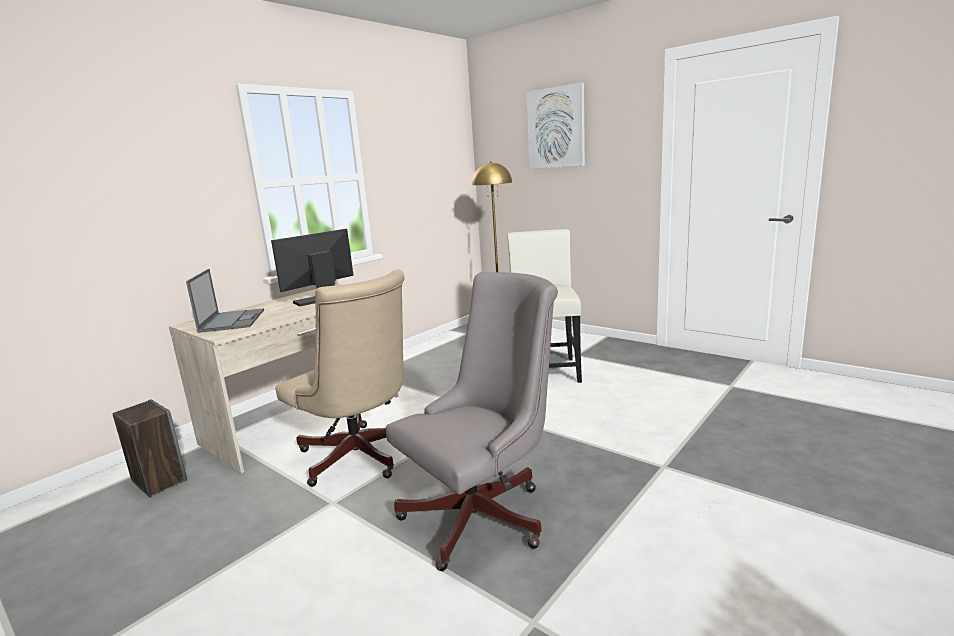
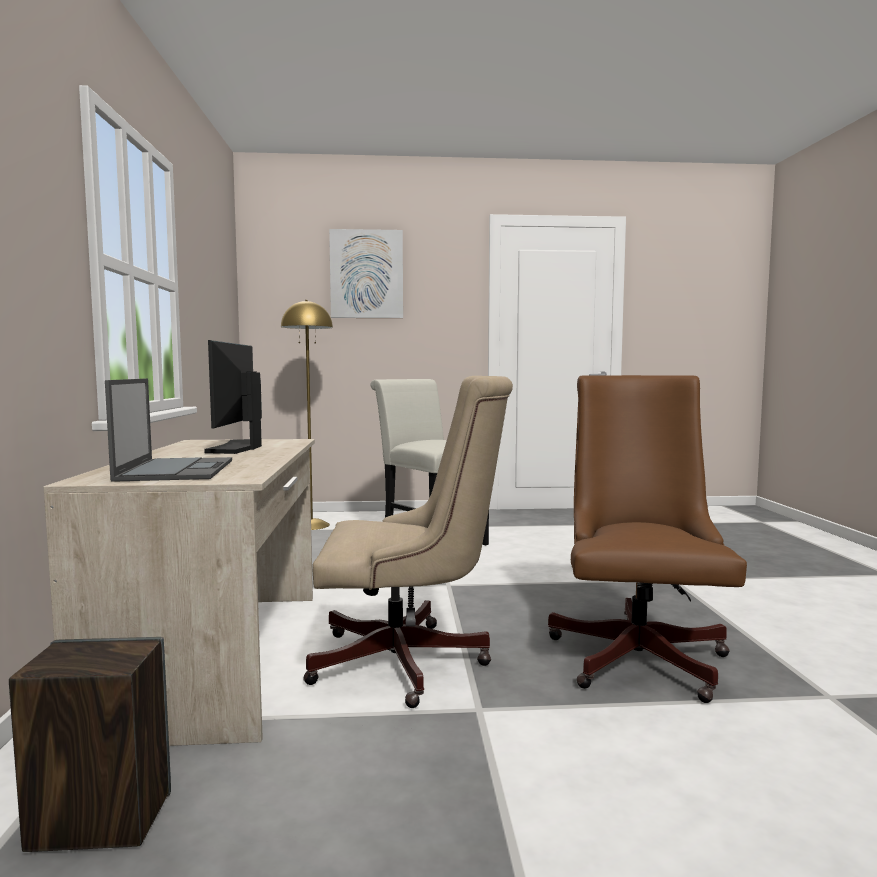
camera: 45 degrees left, 10 degrees down
(232, 320) = (176, 470): laptop -> laptop turned 45 degrees clockwise
(484, 514) = (638, 653): grey office chair -> brown office chair

